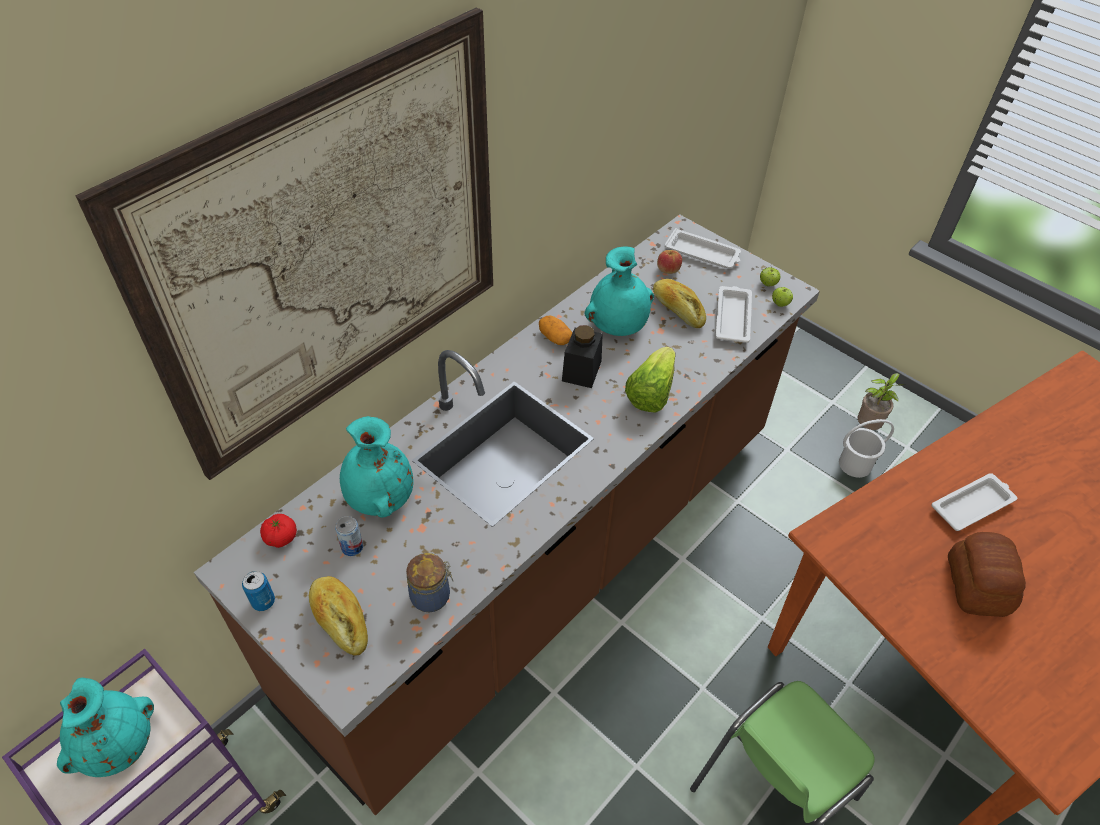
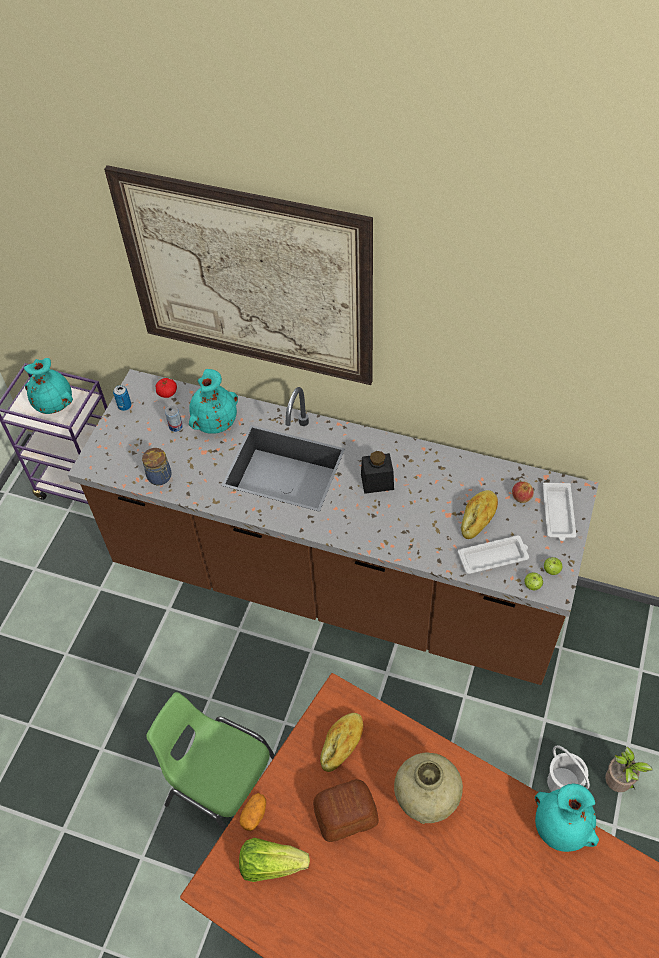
camera: 70 degrees right, 5 degrees up
(340, 620) = (128, 444): bread -> bread (342, 744)
(555, 338) = (400, 454): potato -> potato (254, 814)
(618, 326) = (435, 487): turquoise vase -> turquoise vase (560, 828)
(650, 393) = (380, 529): lettuce -> lettuce (271, 864)
(973, 505) = (426, 800): white tray -> beige vase

